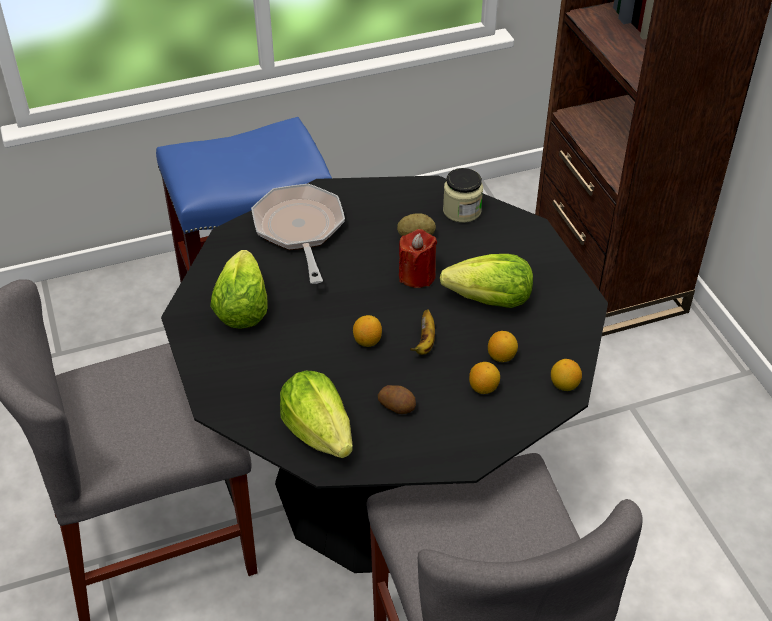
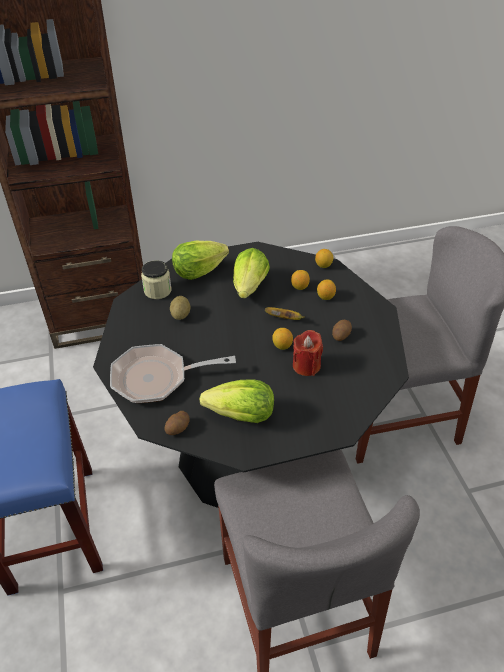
camera: 85 degrees left, 0 degrees up
(222, 257) = (178, 428): none -> potato
(319, 431) = (364, 374): lettuce -> lettuce (198, 271)
(417, 275) = (220, 317): red candle -> red candle (306, 365)

